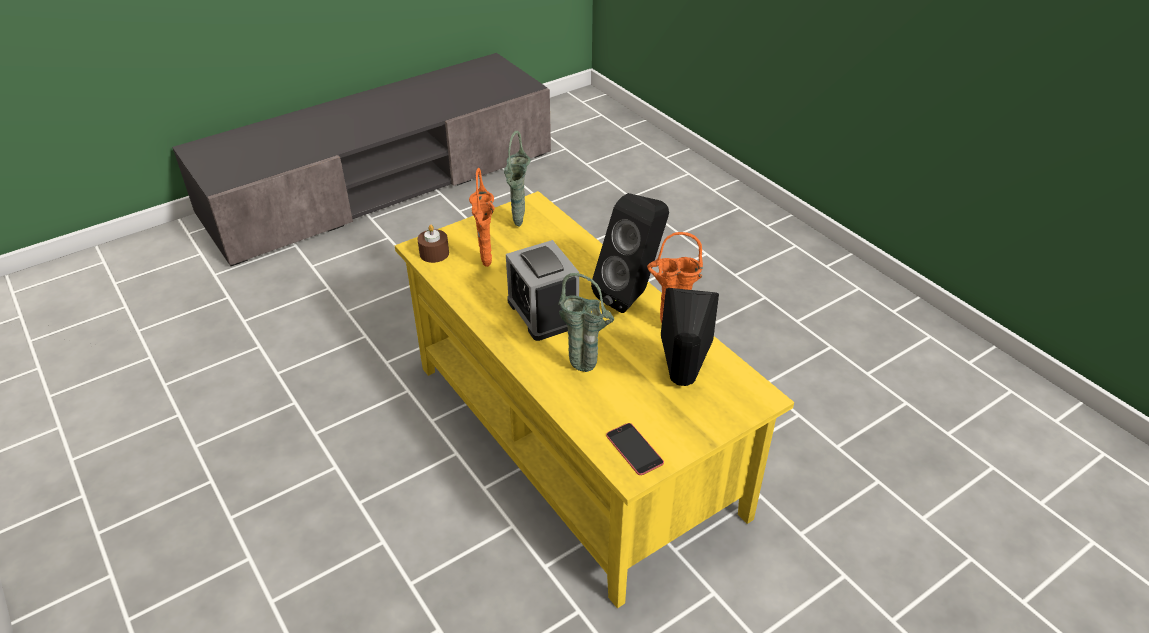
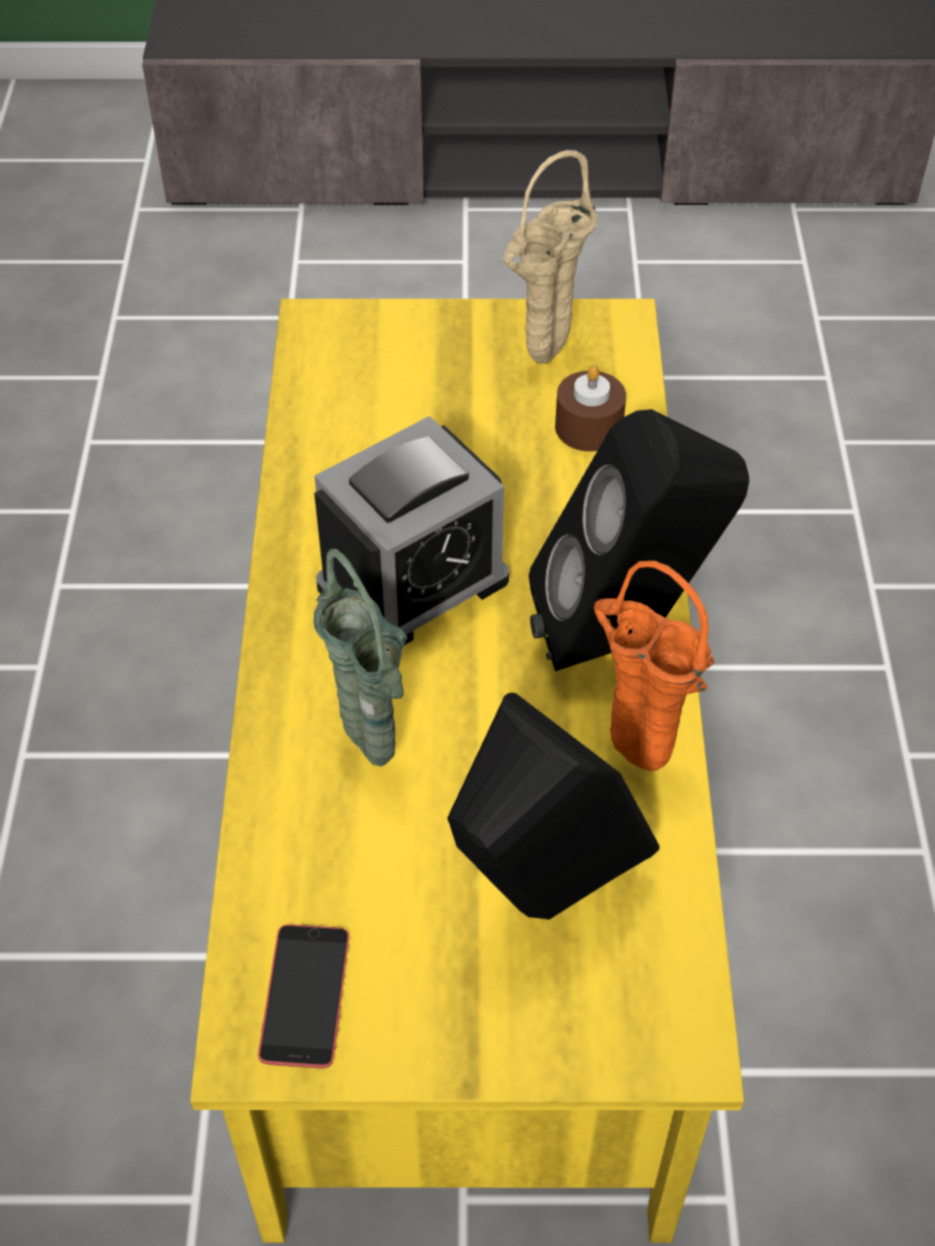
camera: 35 degrees right, 10 degrees up
(434, 253) = (332, 350): brown candle -> brown candle (588, 427)
(486, 265) = (402, 423): orange vase -> none
(518, 225) = (543, 361): green vase -> beige vase
(543, 312) = (413, 583): alarm clock -> alarm clock turned 135 degrees counterclockwise

